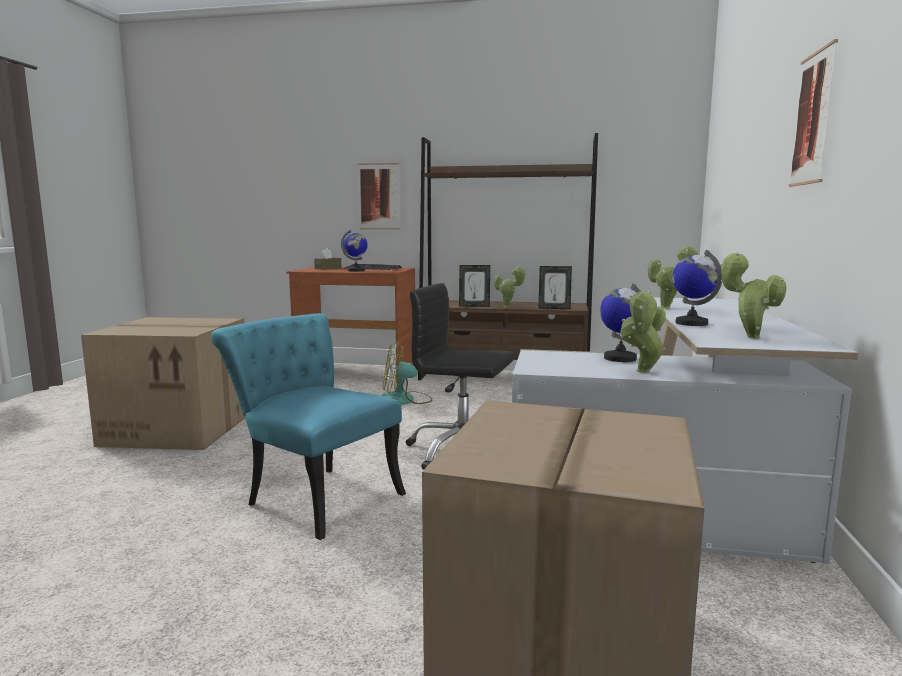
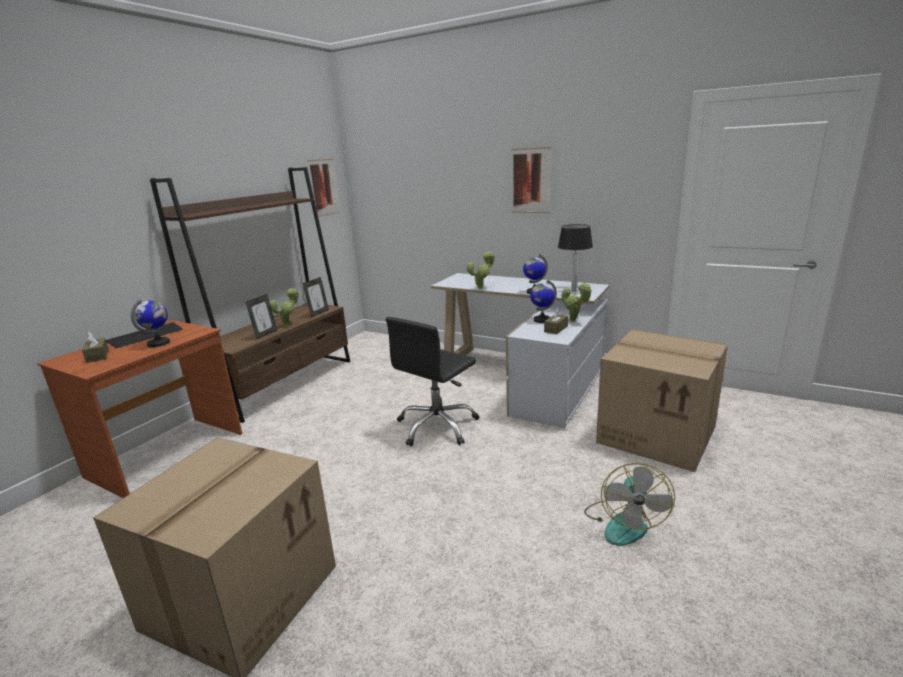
camera: 70 degrees left, 10 degrees up
(315, 496) = (483, 494): turquoise chair -> none
(379, 196) = (101, 251): picture -> picture (324, 187)
(405, 400) = (297, 435): fan -> fan (624, 522)
(582, 365) = (556, 329): none -> brown tissue box
(748, 336) = (574, 290): potted plant -> table lamp

